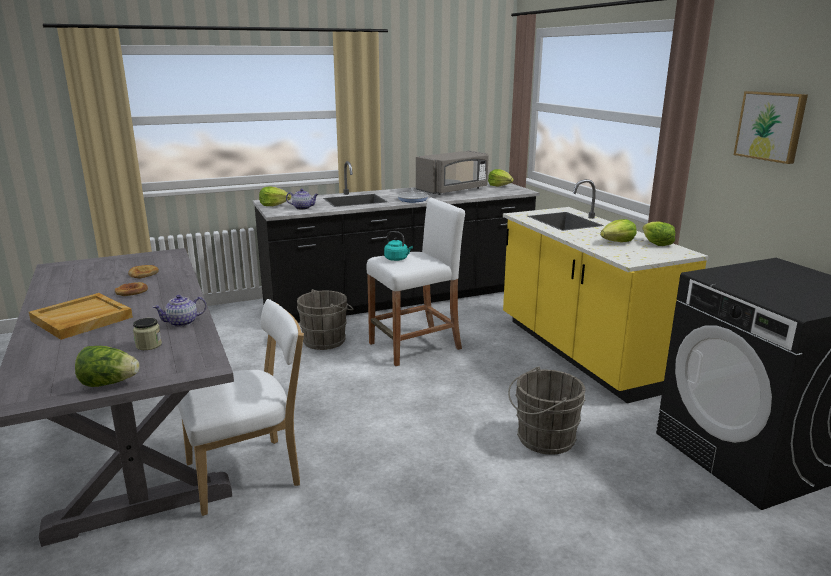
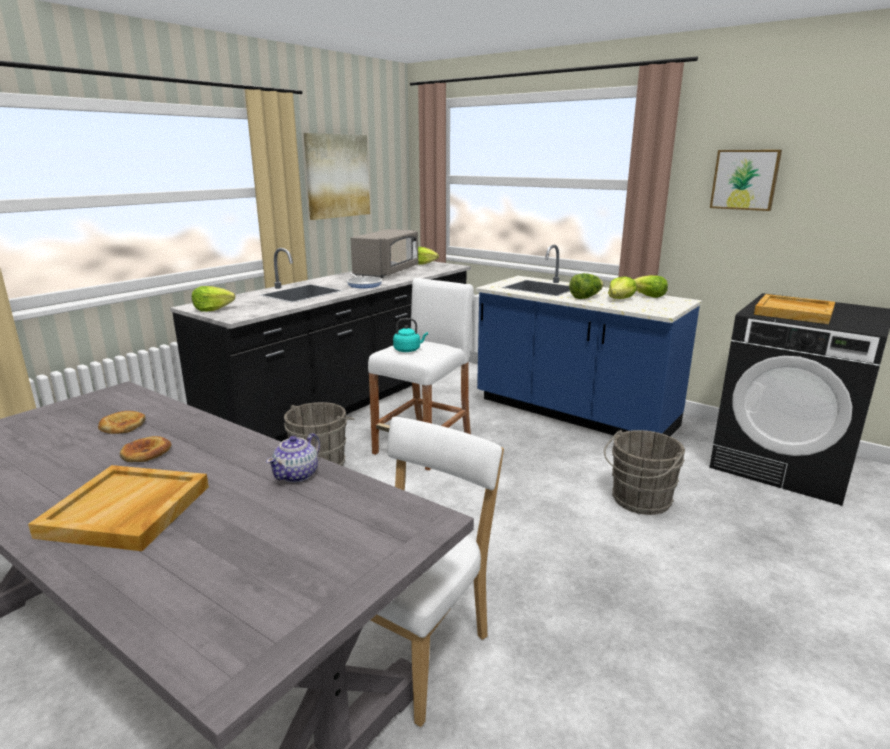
camera: 30 degrees left, 0 degrees up
(109, 383) = (338, 588): lettuce -> lettuce (585, 297)
(149, 345) = (302, 517): jar -> none
(303, 208) = (257, 308): teapot -> none
(425, 101) = (337, 176): none -> picture
(581, 353) = (573, 413): yellow counter -> blue counter
(756, 281) = (794, 312): none -> beige tray

